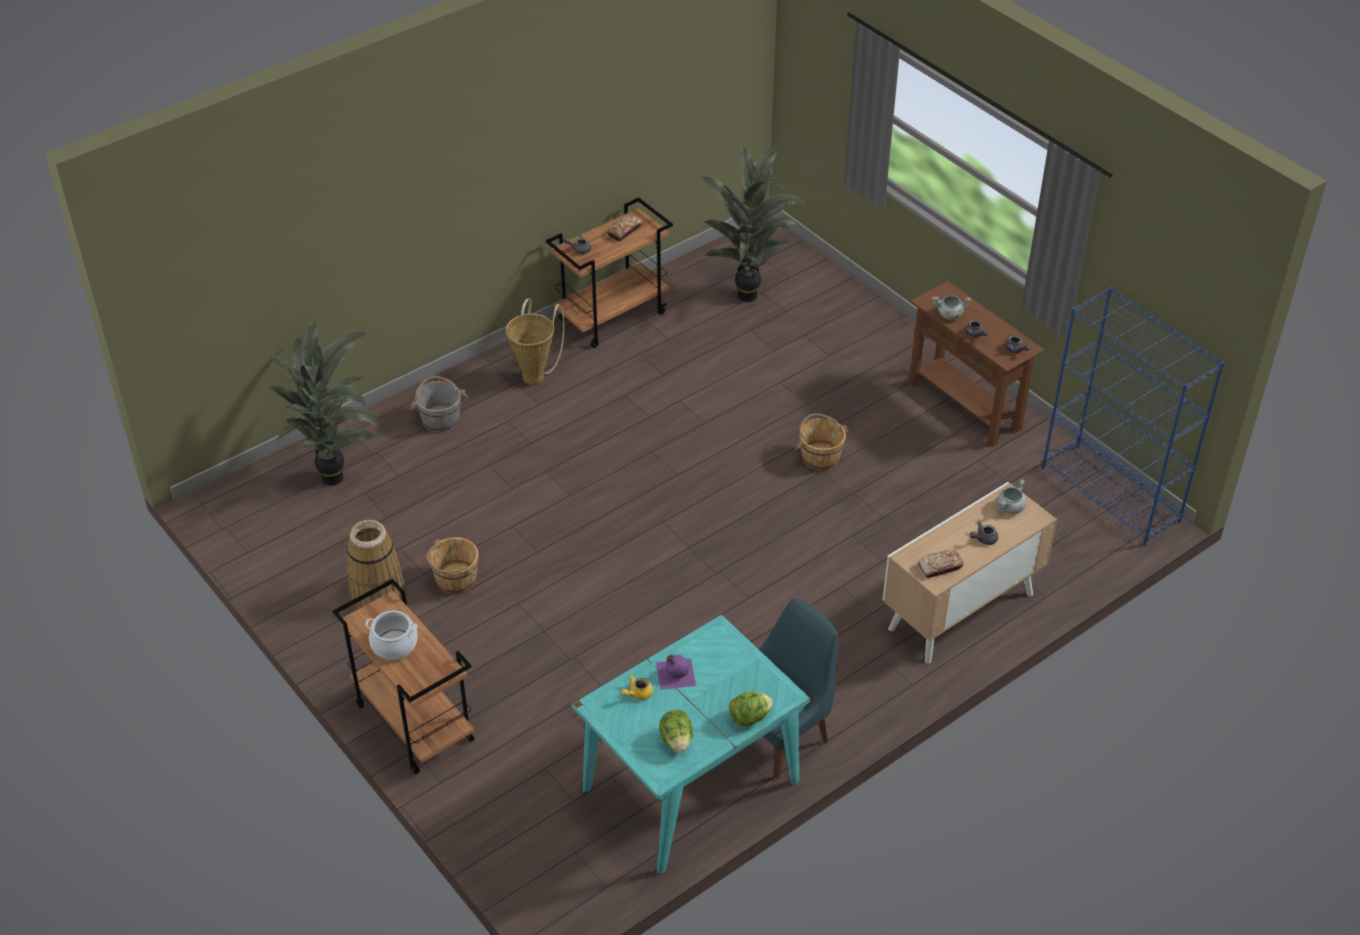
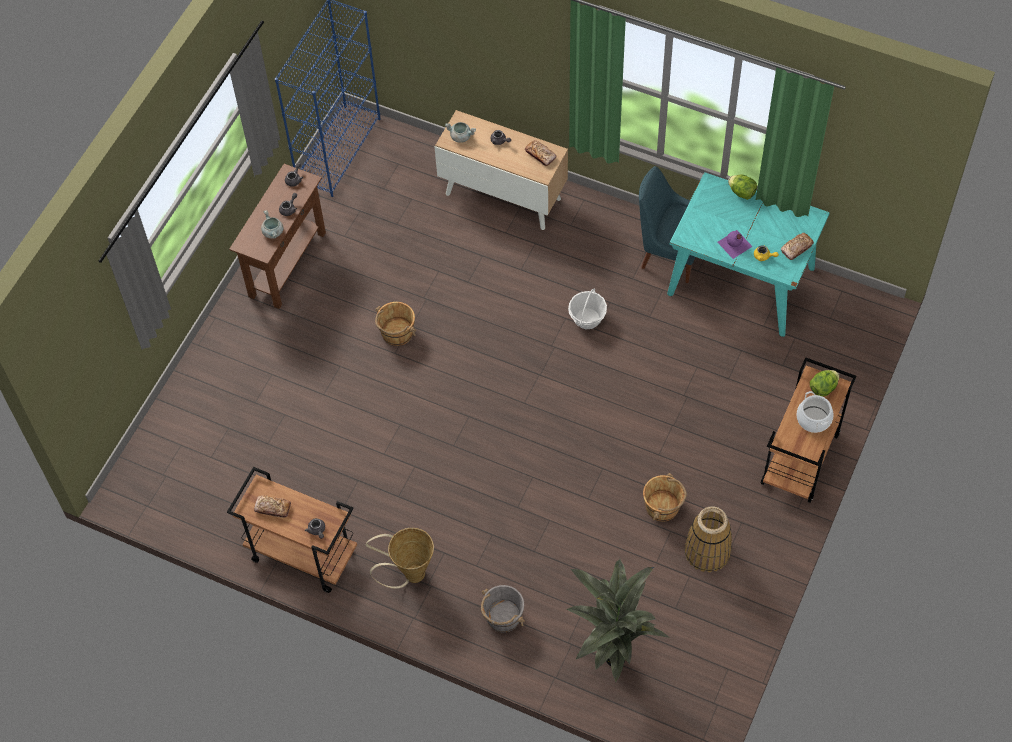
camera: 115 degrees left, 15 degrees up
(626, 732) = (796, 248): none -> bread
(676, 741) = (784, 220): lettuce -> lettuce (823, 388)
(734, 616) = (587, 319): none -> basket
(749, 293) = (217, 465): potted plant -> none

